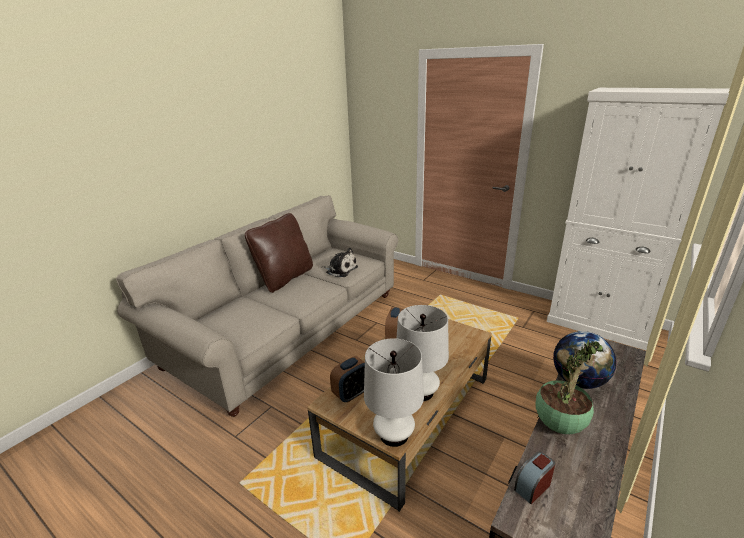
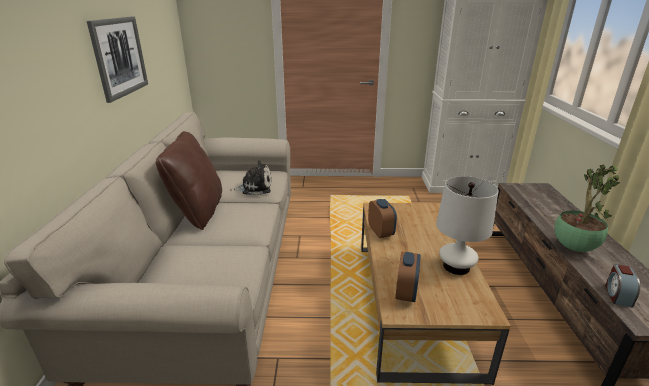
camera: 35 degrees left, 0 degrees up
(262, 151) = (119, 57): none -> picture
(394, 435) = (483, 309): white table lamp -> none
(578, 381) = (543, 215): globe -> none

